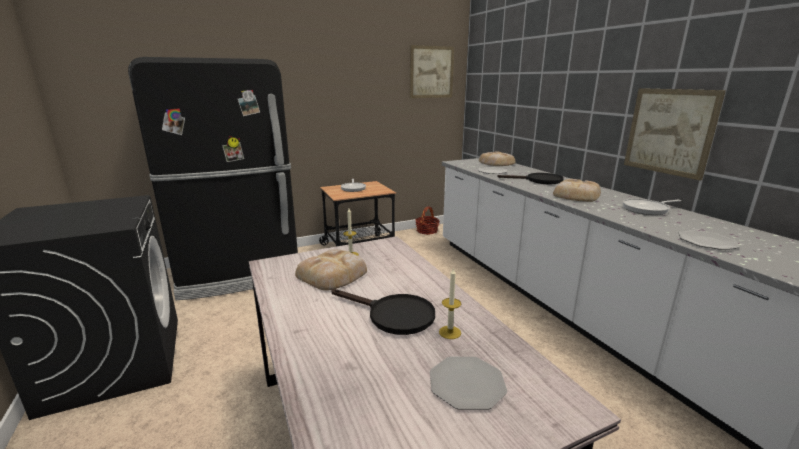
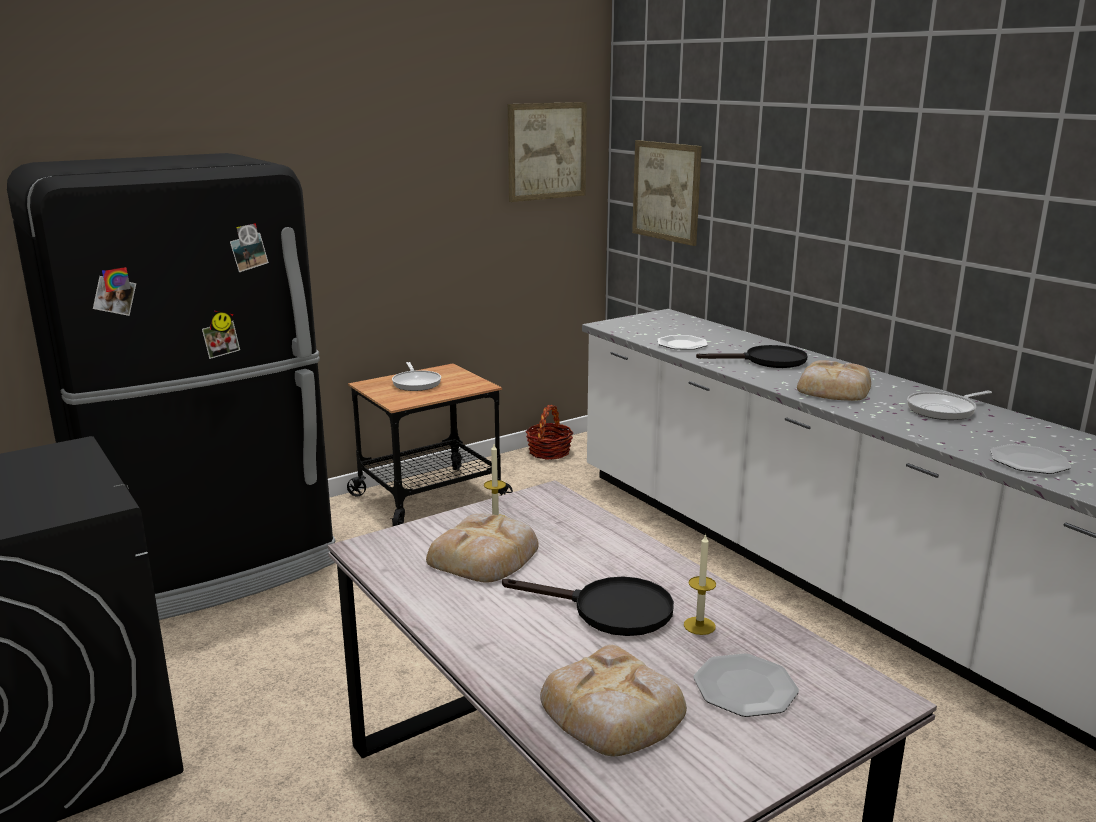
camera: 10 degrees left, 0 degrees up
(496, 163) = (683, 324): bread -> bread (613, 711)
(669, 131) = (969, 284): picture -> picture (666, 191)

